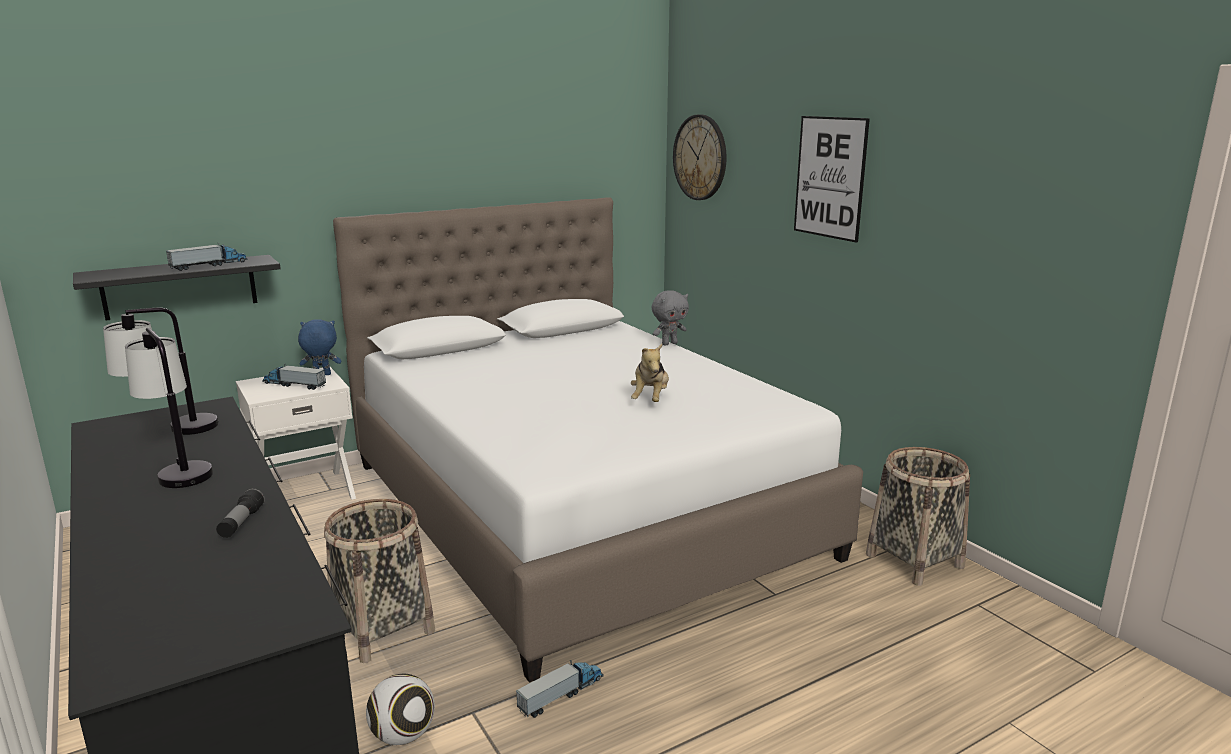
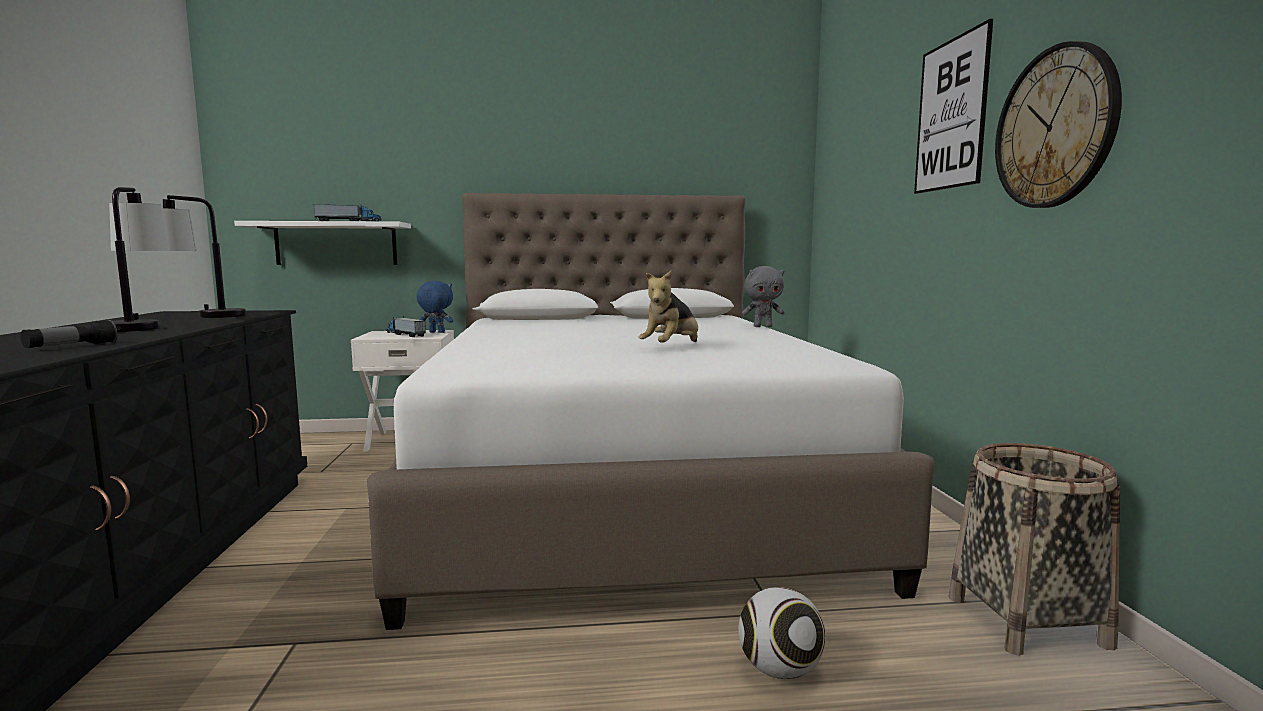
camera: 25 degrees right, 10 degrees down
(180, 287) = (336, 244): black shelf -> white shelf
(383, 629) = (327, 545): basket -> none
(403, 735) = (206, 644): football -> football (779, 670)
(561, 695) = (401, 653): toy truck -> none
(700, 157) = (838, 149): wall clock -> wall clock (1055, 128)

